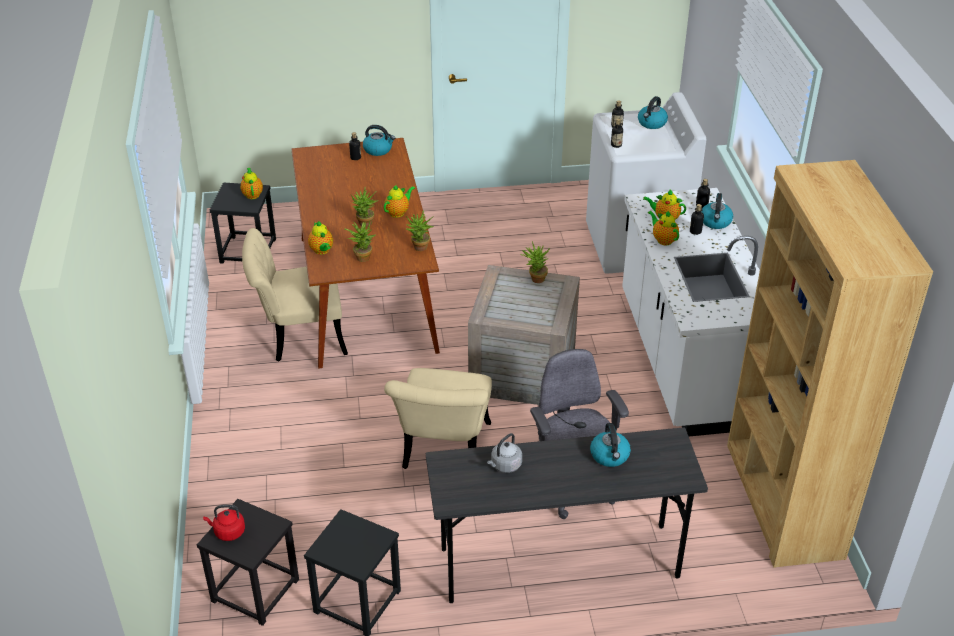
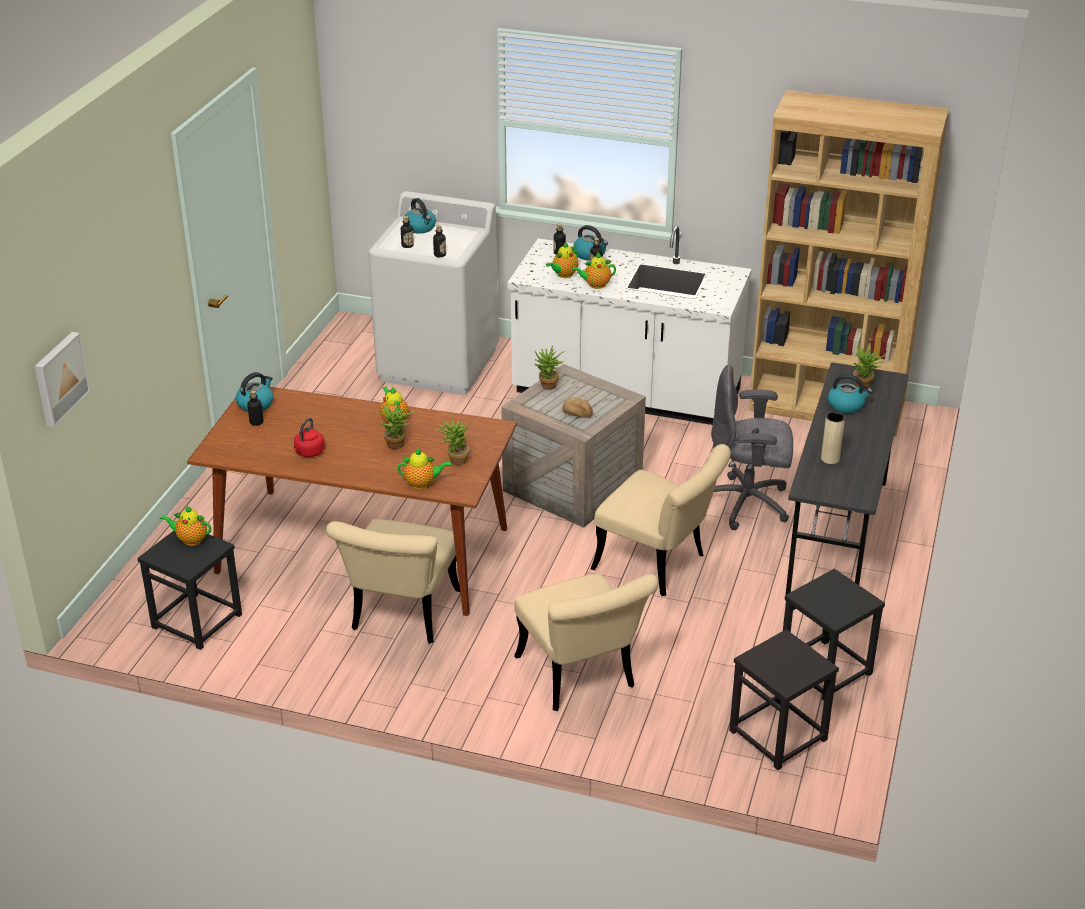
camera: 65 degrees left, 5 degrees down
(228, 532) = (780, 673): red kettle -> red kettle (309, 453)
(233, 41) = (59, 378): none -> picture
(273, 451) = (581, 679): none -> beige chair
(419, 249) = (472, 423): potted plant -> potted plant (865, 386)
(505, 465) = (830, 459): grey kettle -> beige vase
(506, 306) = (577, 414): none -> bread

